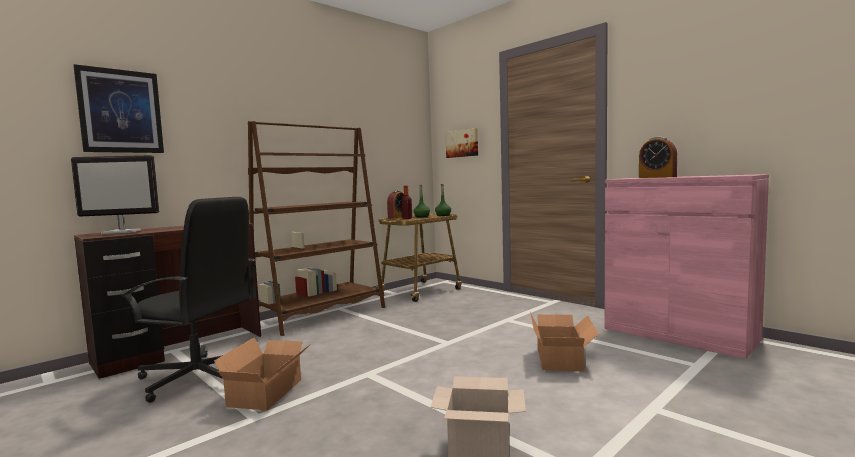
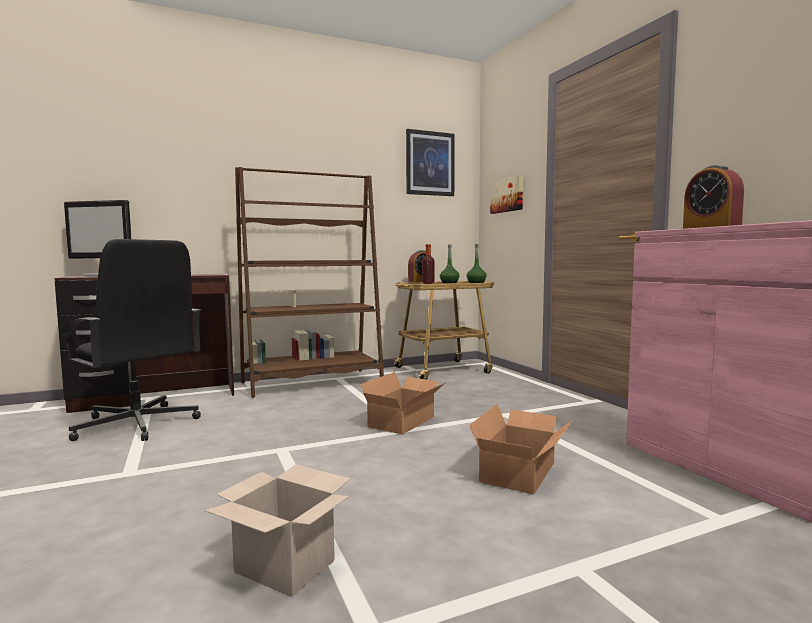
camera: 20 degrees right, 0 degrees up
(120, 111) = (117, 159): picture -> picture (430, 163)
(269, 392) = (172, 450): cardboard box -> cardboard box (405, 422)

